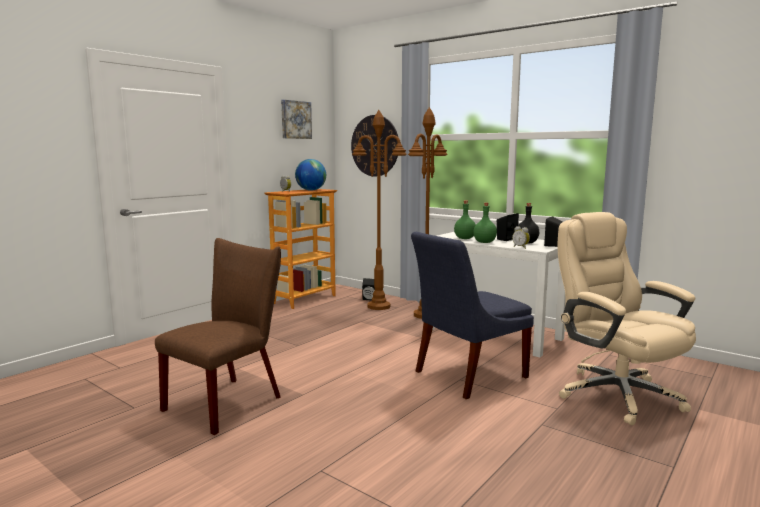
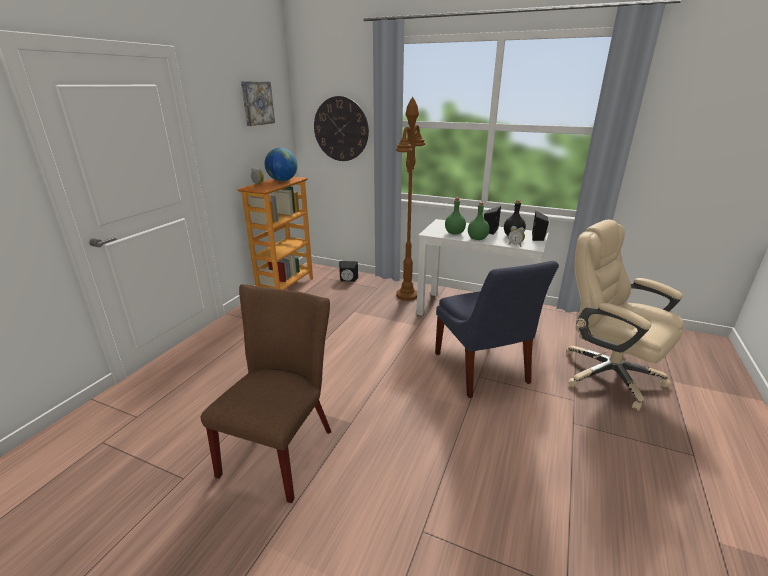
camera: 15 degrees left, 15 degrees up
(379, 306) = (360, 288): brown floor lamp -> none
(466, 375) = (482, 370): blue chair -> blue chair turned 60 degrees counterclockwise

